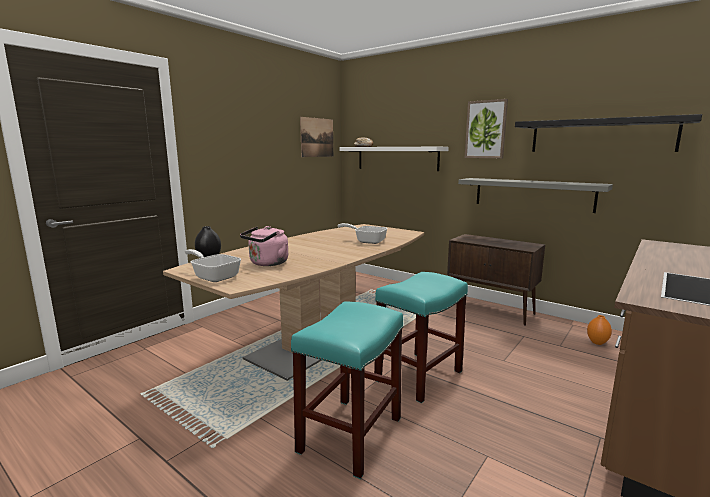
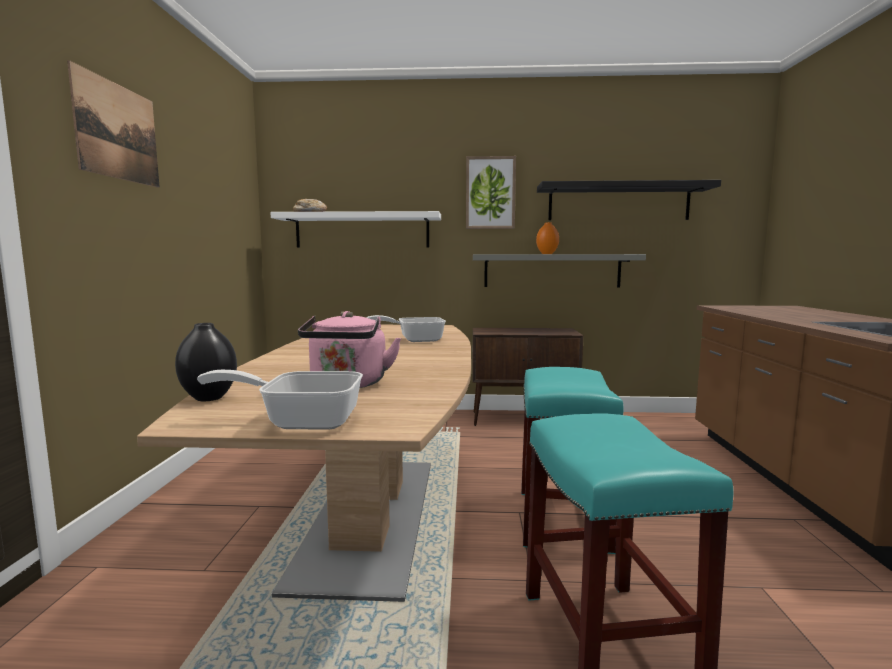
camera: 35 degrees left, 5 degrees down
(317, 137) = (233, 194): picture -> picture (118, 132)
(597, 343) = (654, 428): orange vase -> orange vase (547, 254)

